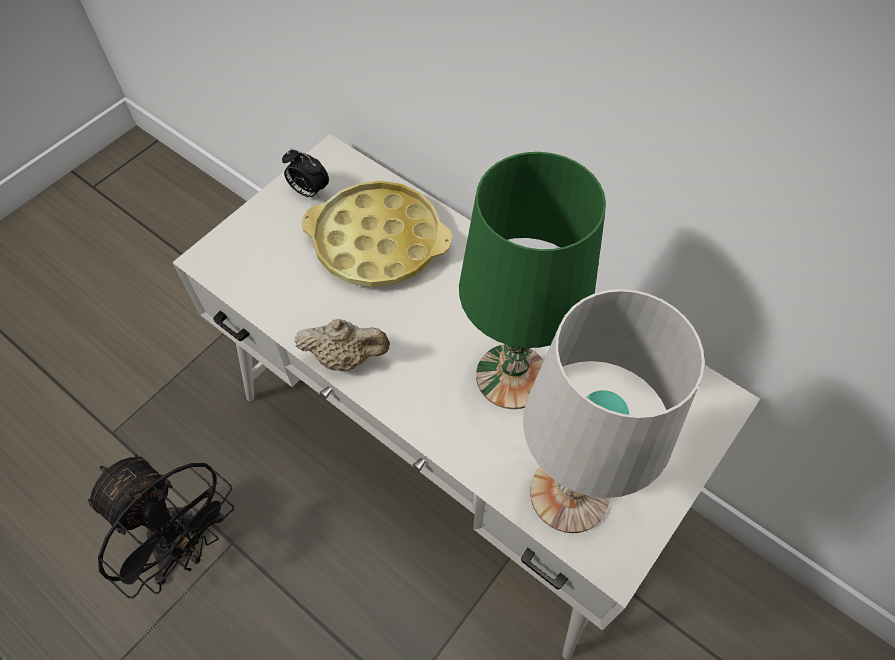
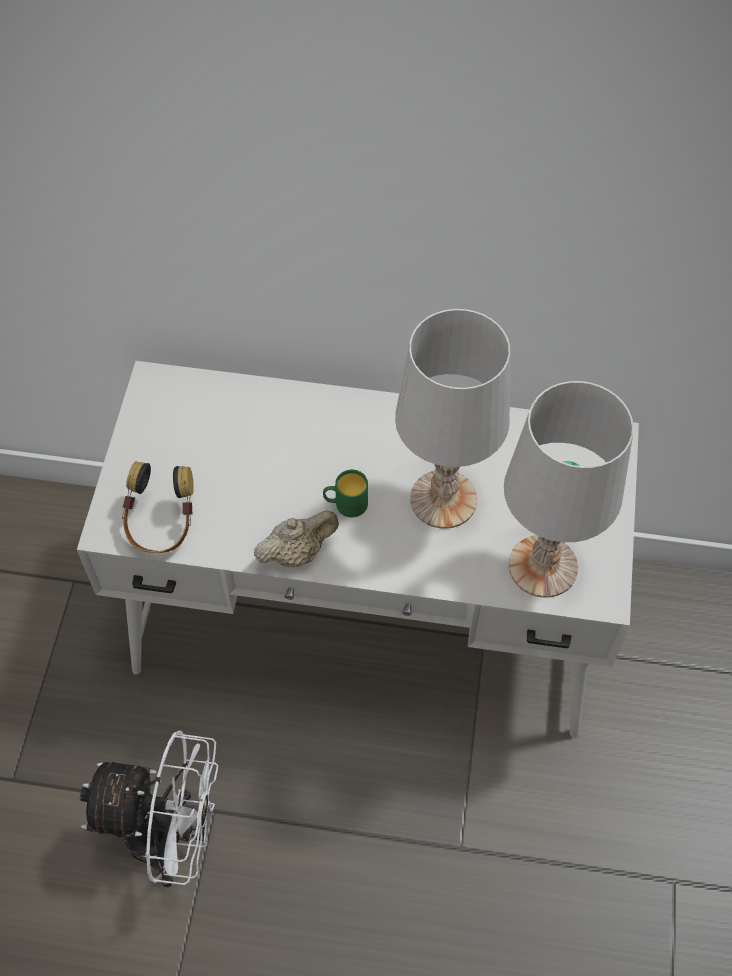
camera: 30 degrees left, 0 degrees up
(187, 545) = (170, 838): black fan -> white fan
(252, 275) = (162, 525): none -> headphones
(308, 191) = (157, 424): alarm clock -> none
(377, 241) = (253, 440): yellow tray -> none
(418, 335) = (345, 504): none -> green mug
(511, 375) = (442, 498): green table lamp -> white table lamp

